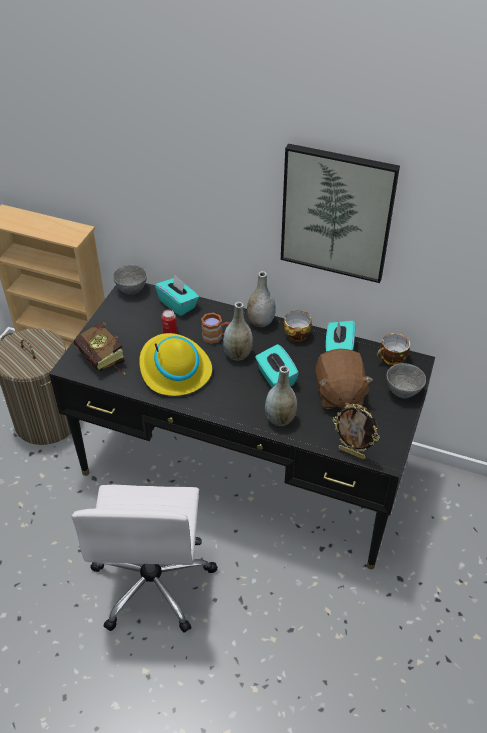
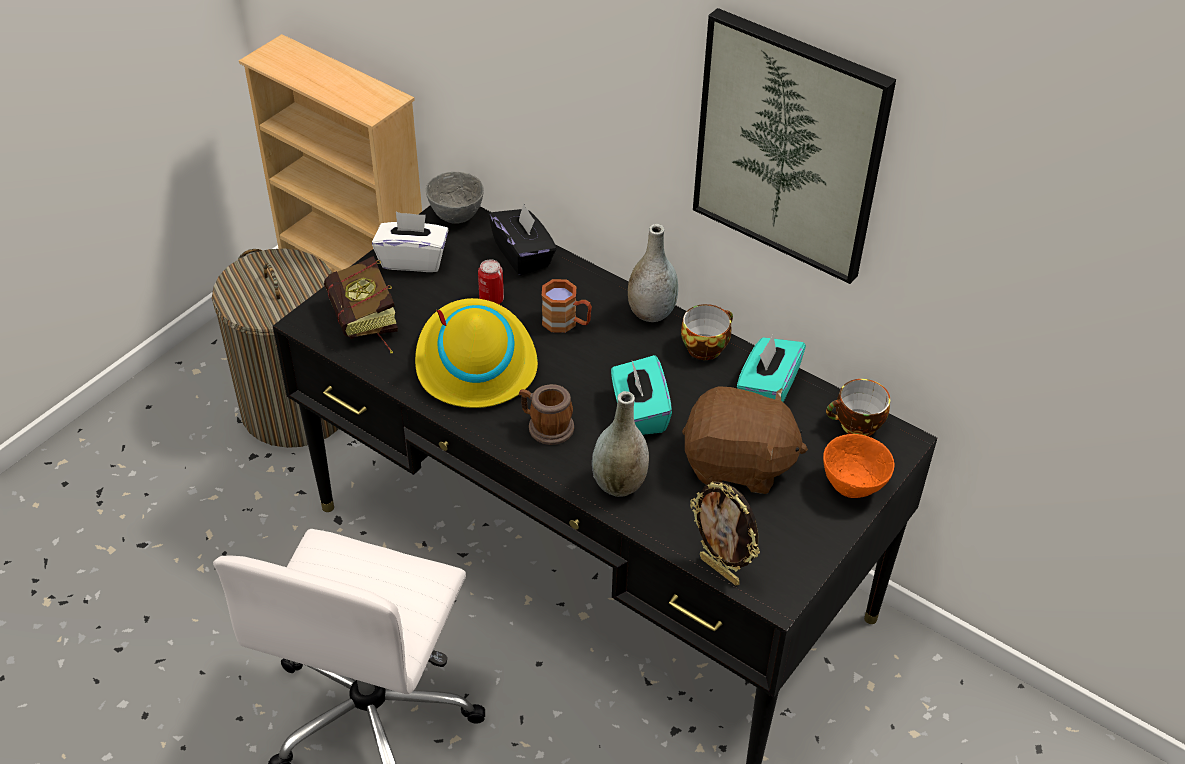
camera: 15 degrees right, 0 degrees up
(116, 319) = (413, 259): none -> white tissue box
(178, 304) = (523, 255): turquoise tissue box -> black tissue box
(228, 396) = (546, 427): none -> mug
(237, 354) = (590, 360): grey vase -> none
(339, 394) = (738, 464): brown plush toy -> brown plush toy turned 90 degrees counterclockwise
(402, 391) = (853, 485): grey bowl -> orange bowl

